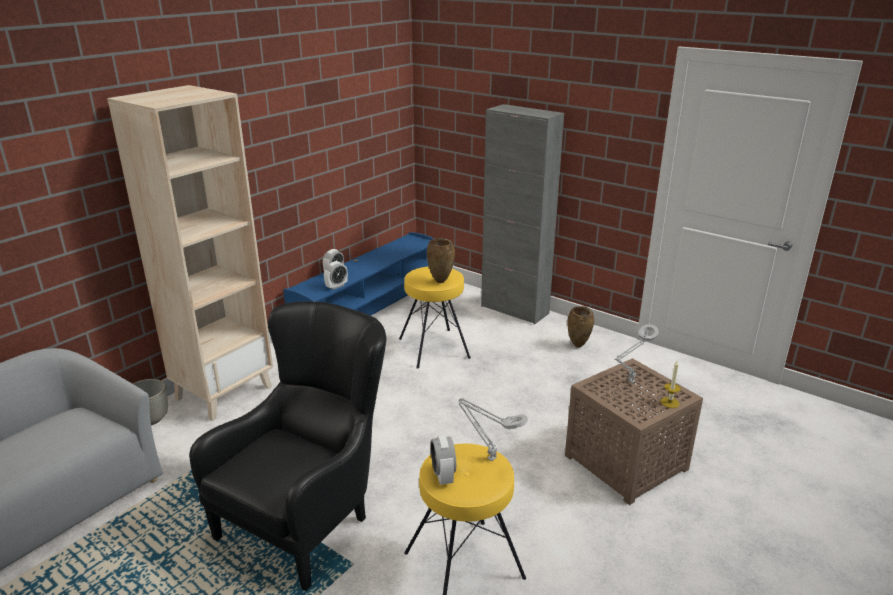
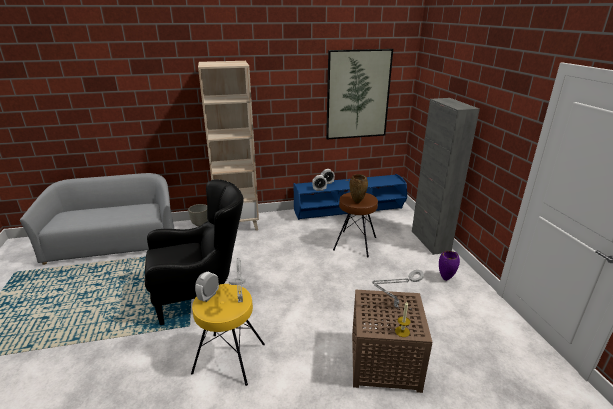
camera: 40 degrees right, 0 degrees up
(351, 119) = (358, 95): none -> picture
(434, 348) = (355, 243): yellow stool -> brown stool
(578, 346) = (445, 279): brown vase -> purple vase

